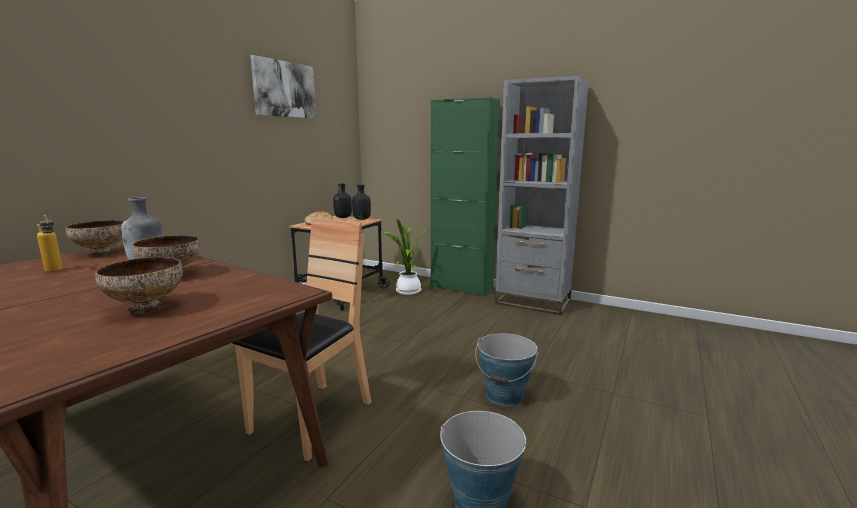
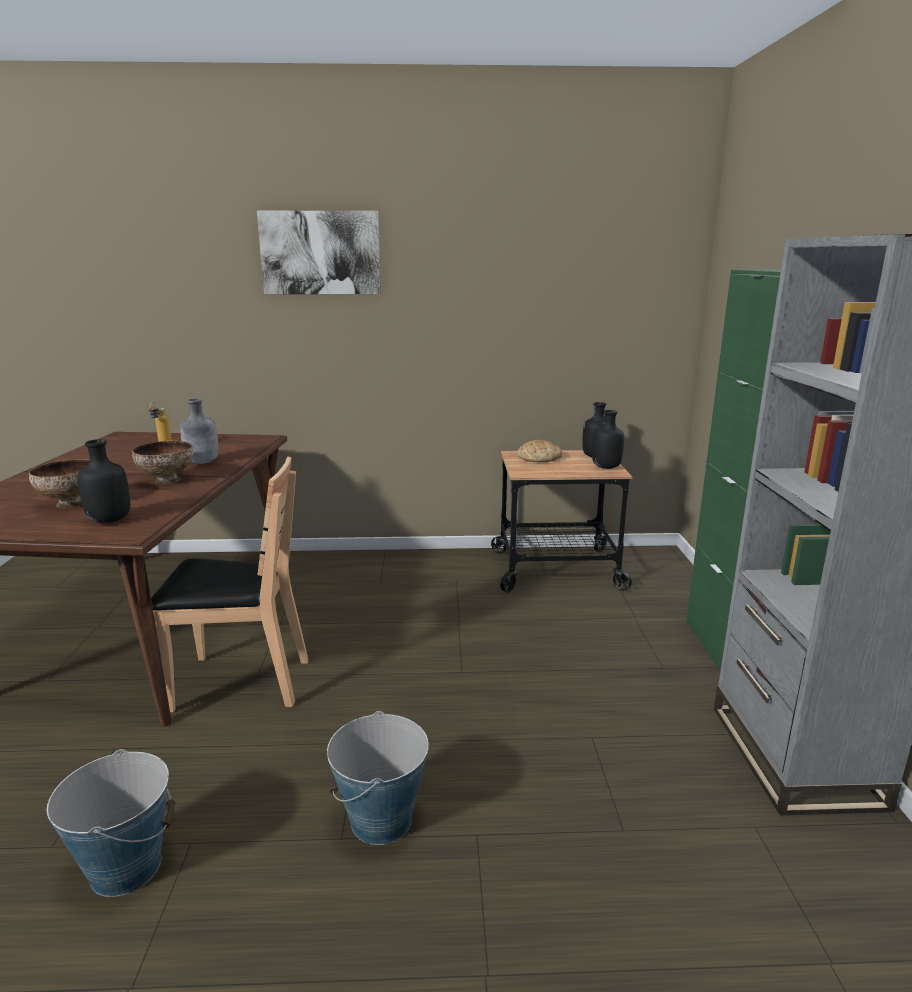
camera: 60 degrees right, 5 degrees up
(101, 253) = (226, 441): bowl -> none
(241, 296) = (110, 520): none -> black bottle
(284, 89) = (529, 254): picture -> picture (321, 253)
(407, 292) = (633, 612): potted plant -> none

